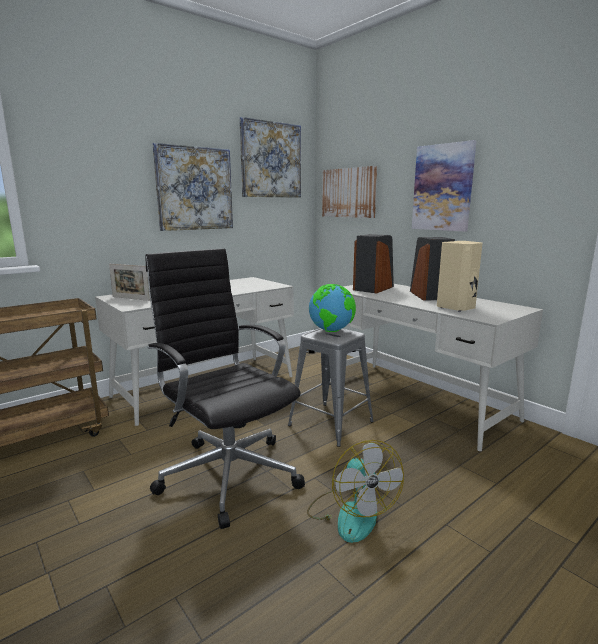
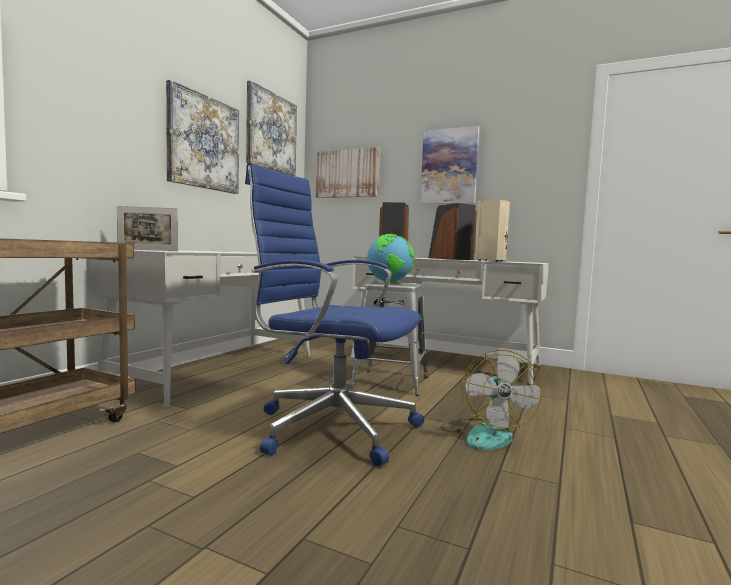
camera: 25 degrees left, 10 degrees down
(228, 472) = (331, 427): black office chair -> blue office chair
(351, 513) = (485, 434): fan -> fan turned 45 degrees clockwise

